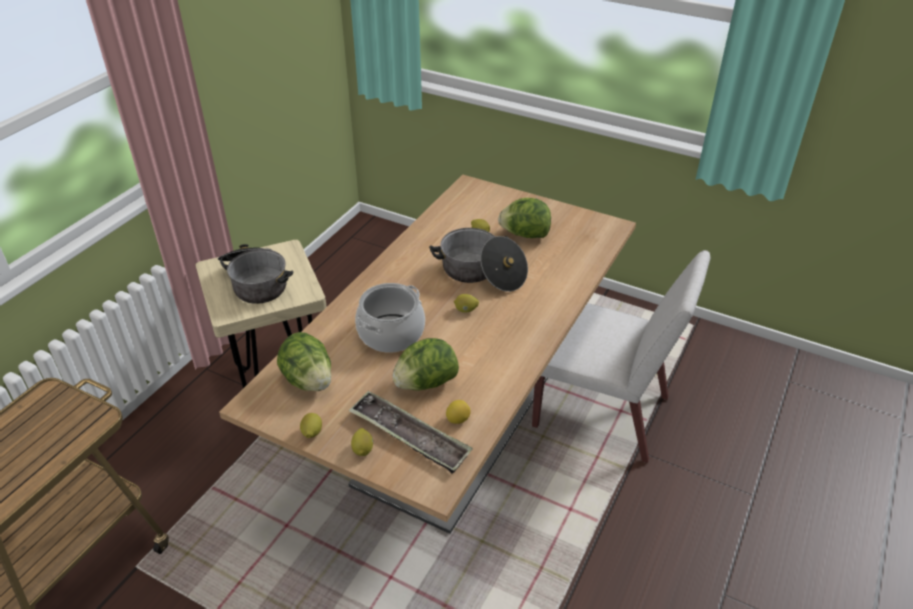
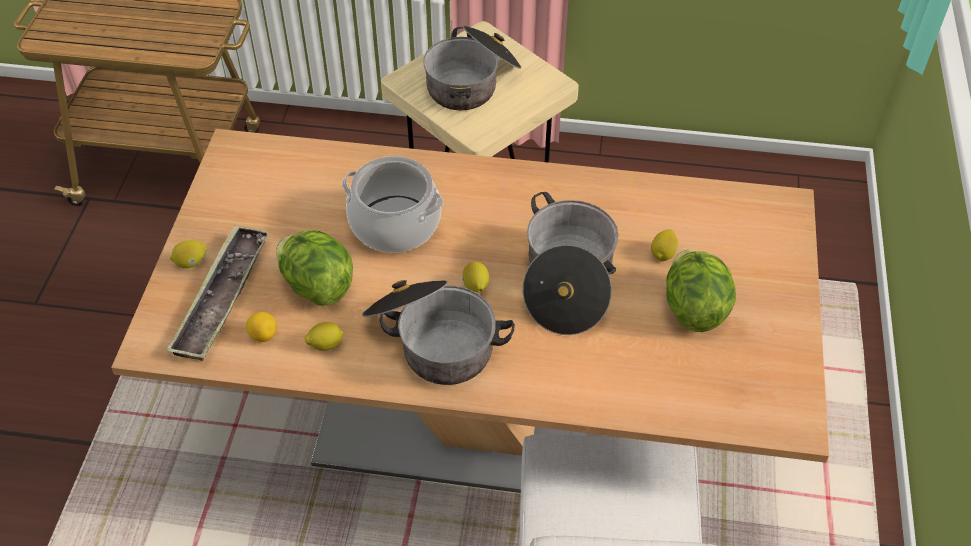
camera: 70 degrees right, 10 degrees up
(308, 380) = (285, 179): lettuce -> none
(311, 433) = (204, 211): lemon -> lemon (325, 344)
(501, 338) = (433, 340): none -> cooking pot

